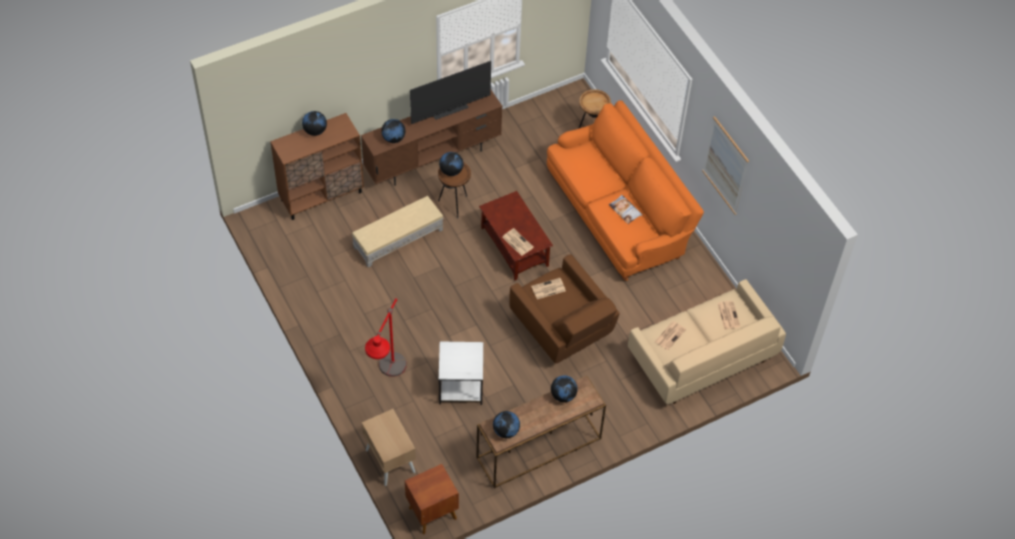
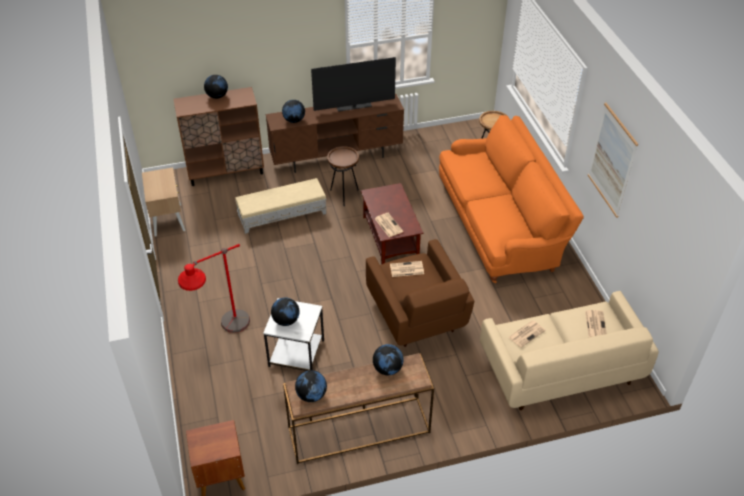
camera: 15 degrees right, 10 degrees down
(390, 460) = (196, 413): beige nightstand -> beige nightstand (167, 219)
(451, 171) = (340, 155): globe -> globe (286, 320)
(625, 211) = (503, 212): pillow -> none

